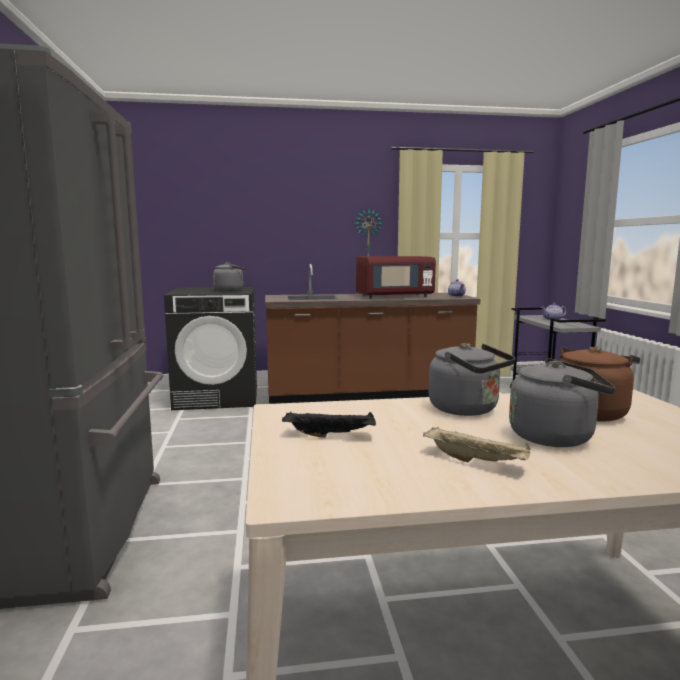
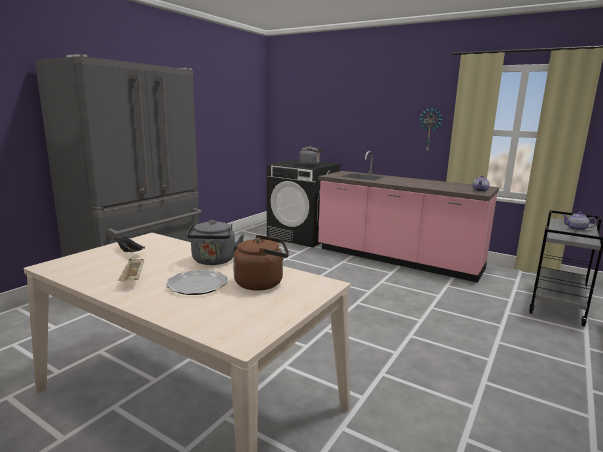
camera: 40 degrees right, 5 degrees up
(367, 395) = (397, 259): brown counter -> pink counter
(394, 296) = (422, 184): red microwave -> none
(556, 437) = (197, 285): grey kettle -> plate

